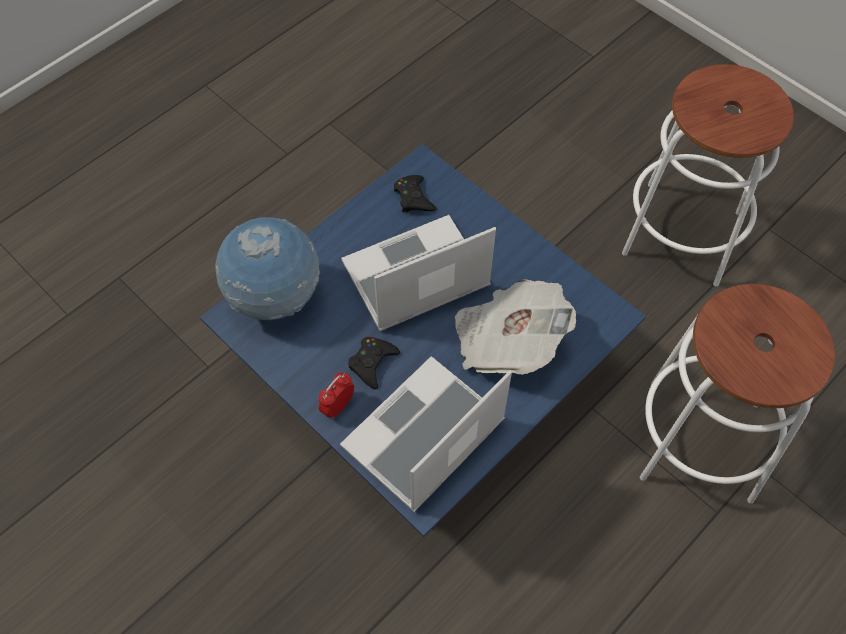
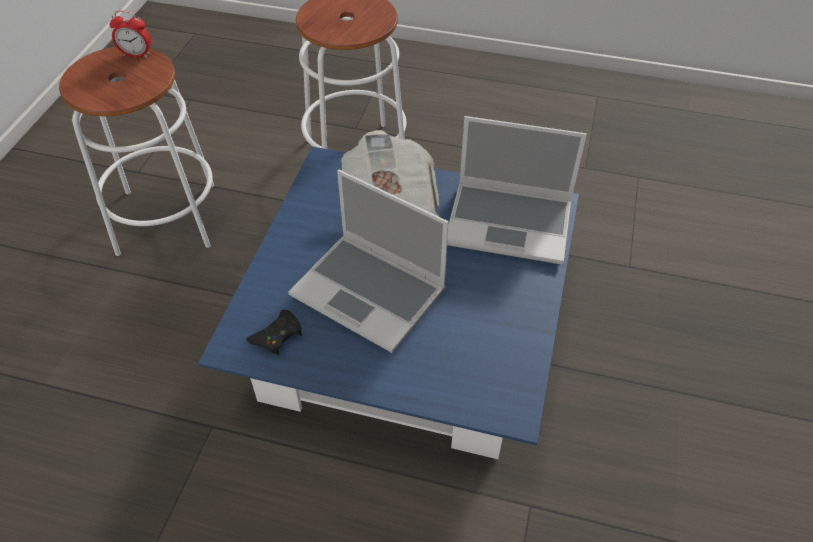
camera: 120 degrees left, 10 degrees down
(275, 298) = (469, 388): globe -> none
(338, 406) = (531, 285): alarm clock -> alarm clock (136, 54)
(372, 363) = (476, 282): black game controller -> none

